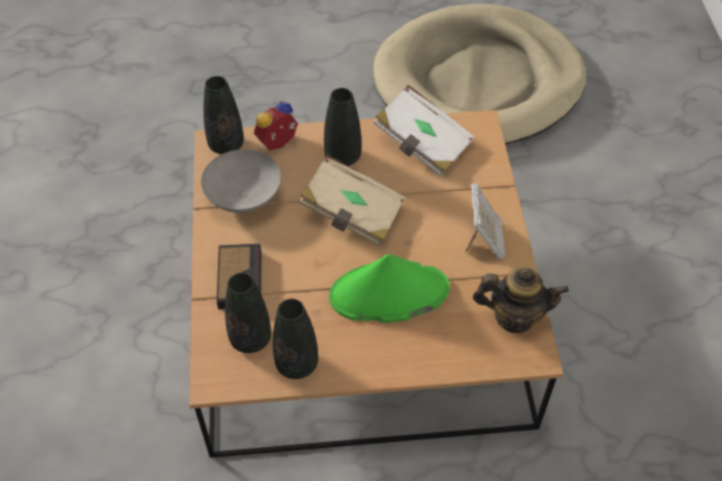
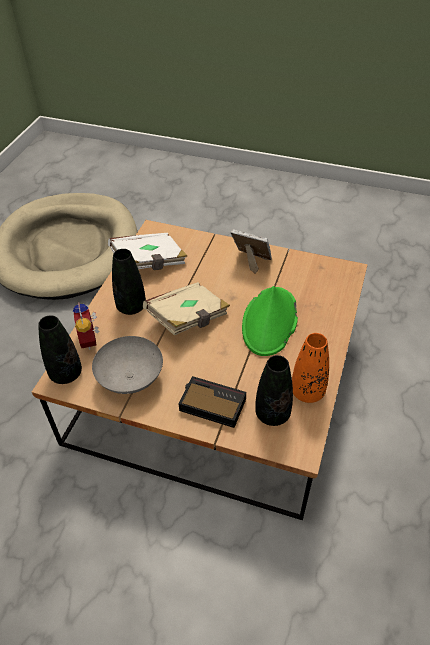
camera: 65 degrees left, 5 degrees down
(297, 364) = (307, 392): black vase -> orange vase
(514, 316) = (317, 269): teapot -> none

